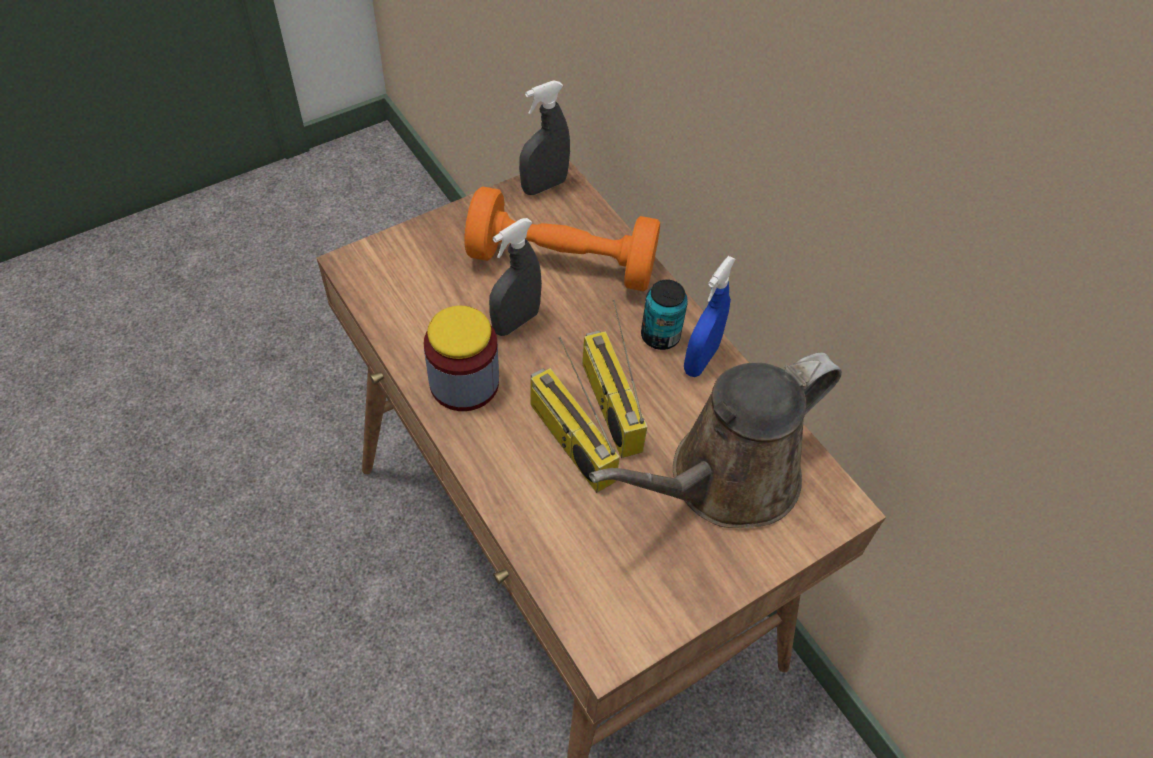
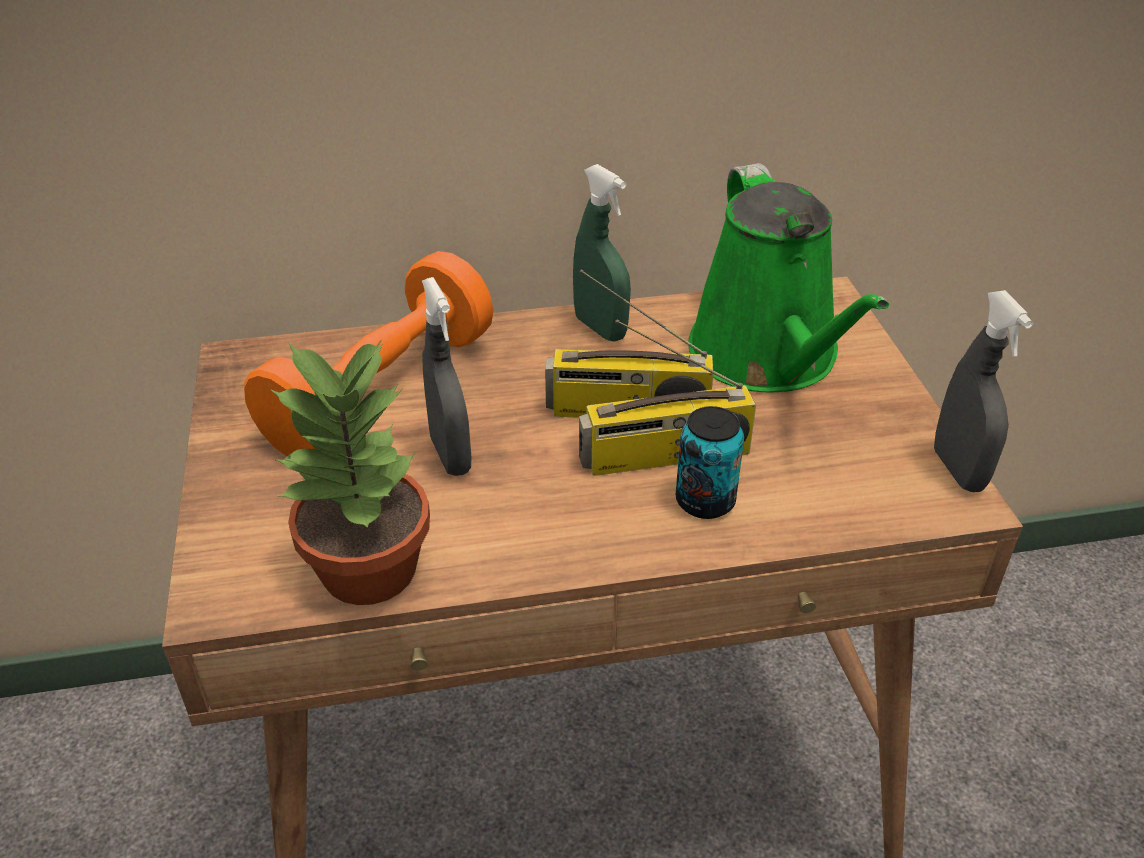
camera: 65 degrees left, 15 degrees down
(399, 321) = (370, 571): none -> potted plant
(464, 383) = (523, 529): jar -> none
(544, 186) = (237, 373): grey spray bottle -> grey spray bottle (958, 470)
(660, 336) = (549, 347): can -> can (705, 501)
(701, 359) = (600, 328): blue spray bottle -> green spray bottle
(724, 481) = (768, 358): brown watering can -> green watering can

